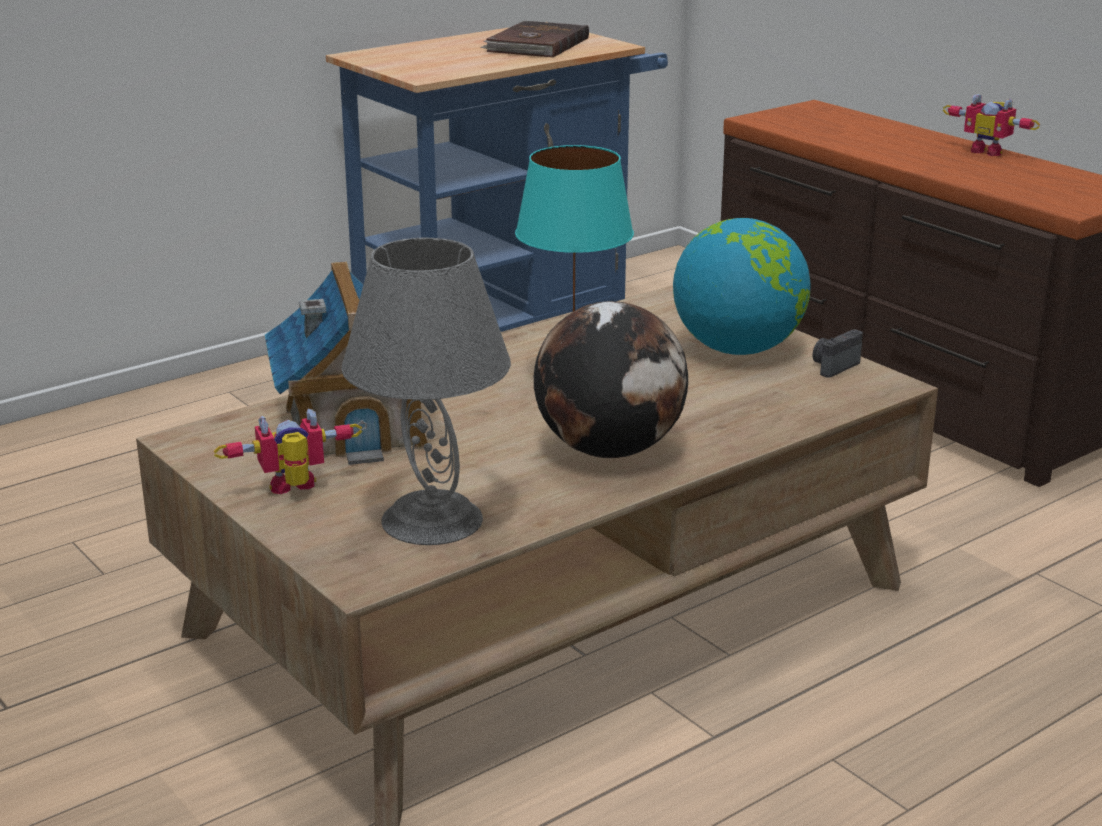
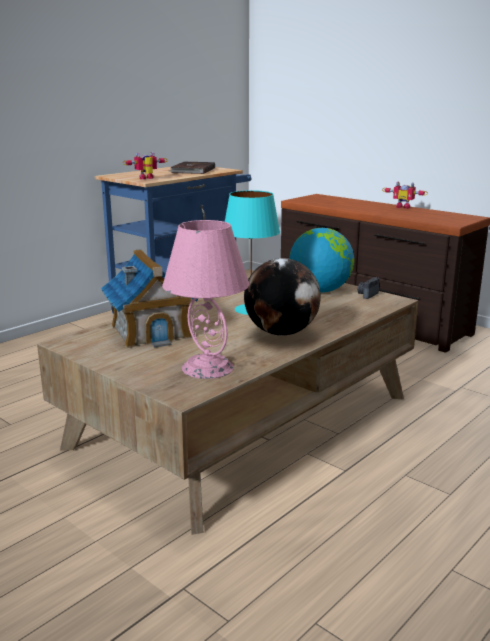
camera: 10 degrees left, 5 degrees down
(294, 490) = (130, 360): toy robot -> toy robot (147, 178)
(433, 519) = (208, 367): grey table lamp -> pink table lamp

